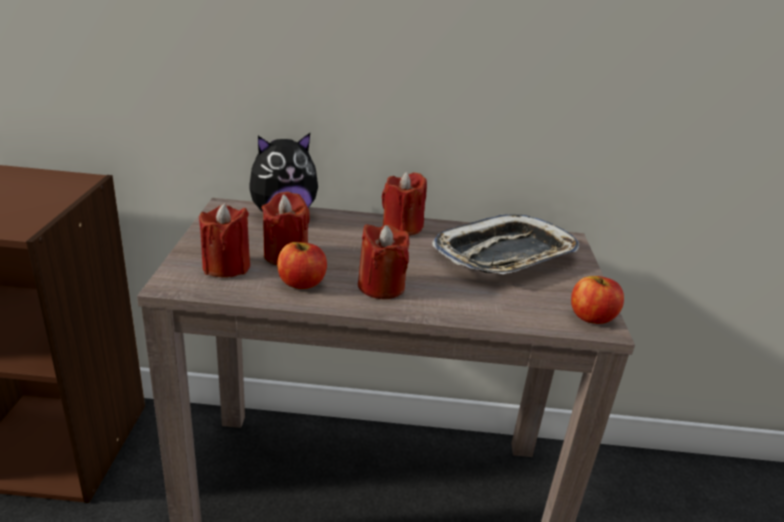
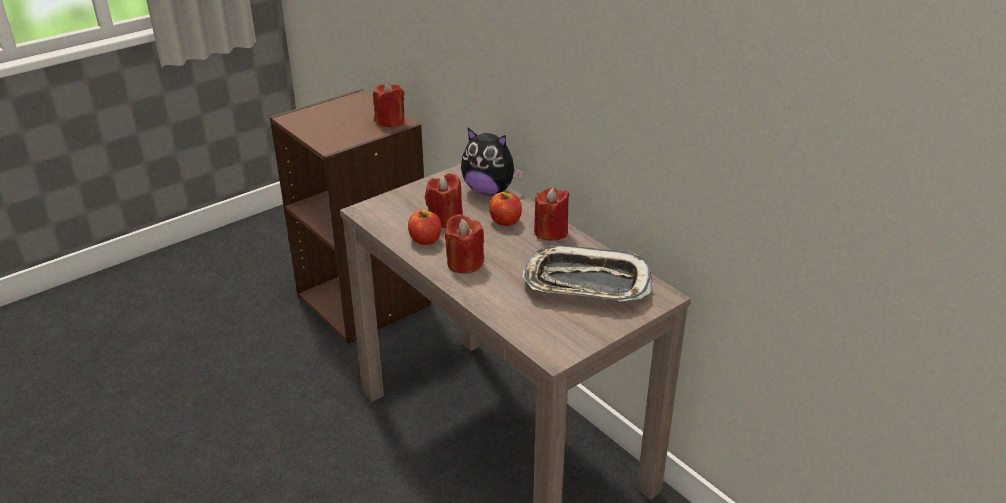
camera: 50 degrees right, 5 degrees up
(226, 267) = (403, 212): red candle -> red candle (390, 121)
(591, 317) = (559, 347): apple -> apple (505, 221)

